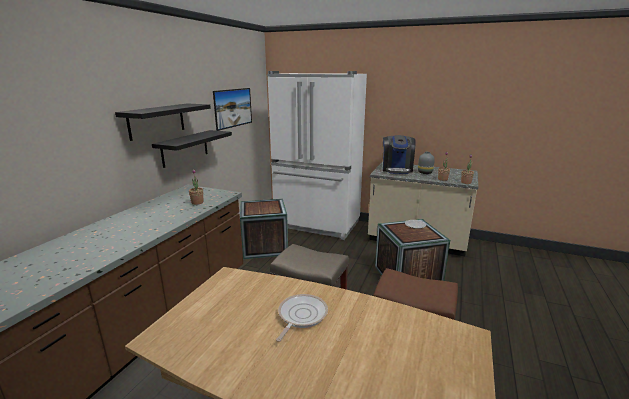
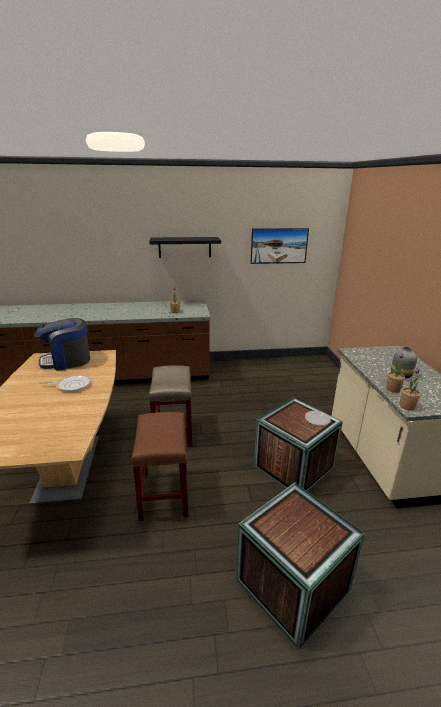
camera: 60 degrees right, 5 degrees up
(185, 148) = (209, 272): black shelf -> none
(264, 246) = (254, 376): crate -> crate (292, 584)
(317, 225) = (324, 386): white fridge -> none
(397, 169) = (383, 358): coffee machine -> coffee machine (67, 361)

